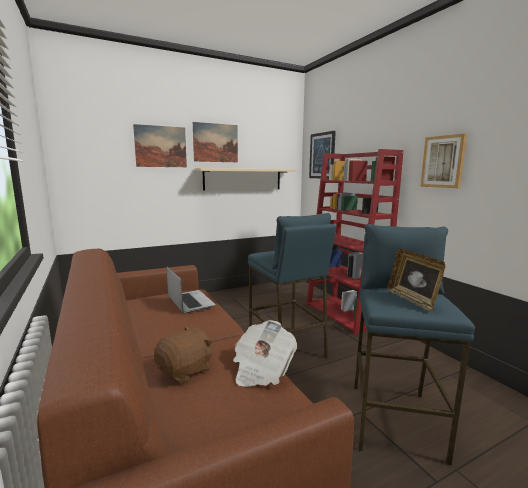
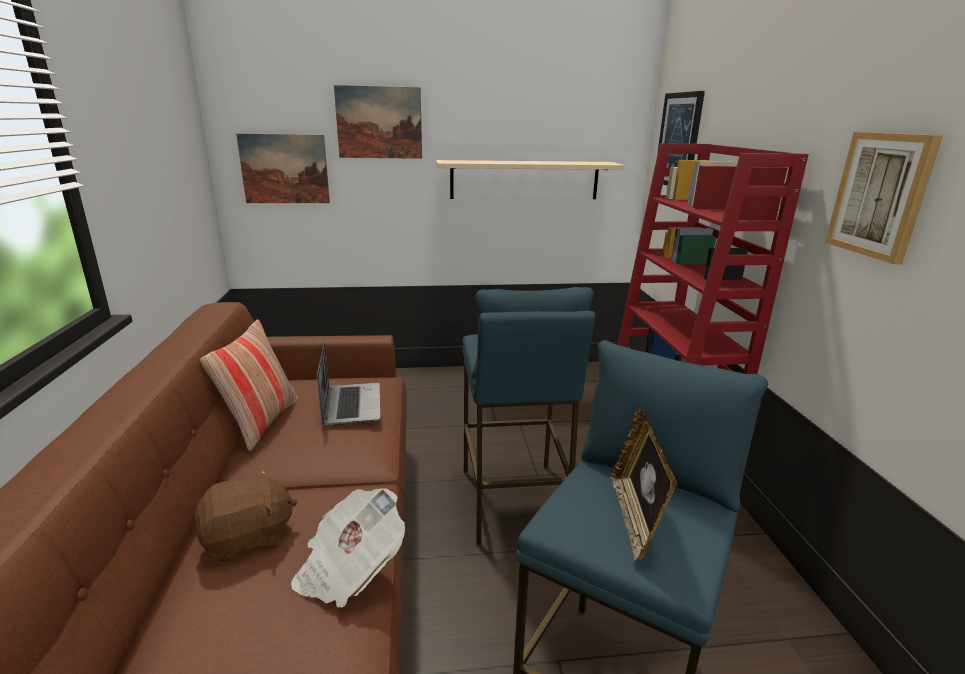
camera: 20 degrees right, 10 degrees up
(137, 319) = (262, 422): none -> pillow
(215, 143) = (476, 113): picture -> picture (284, 169)

